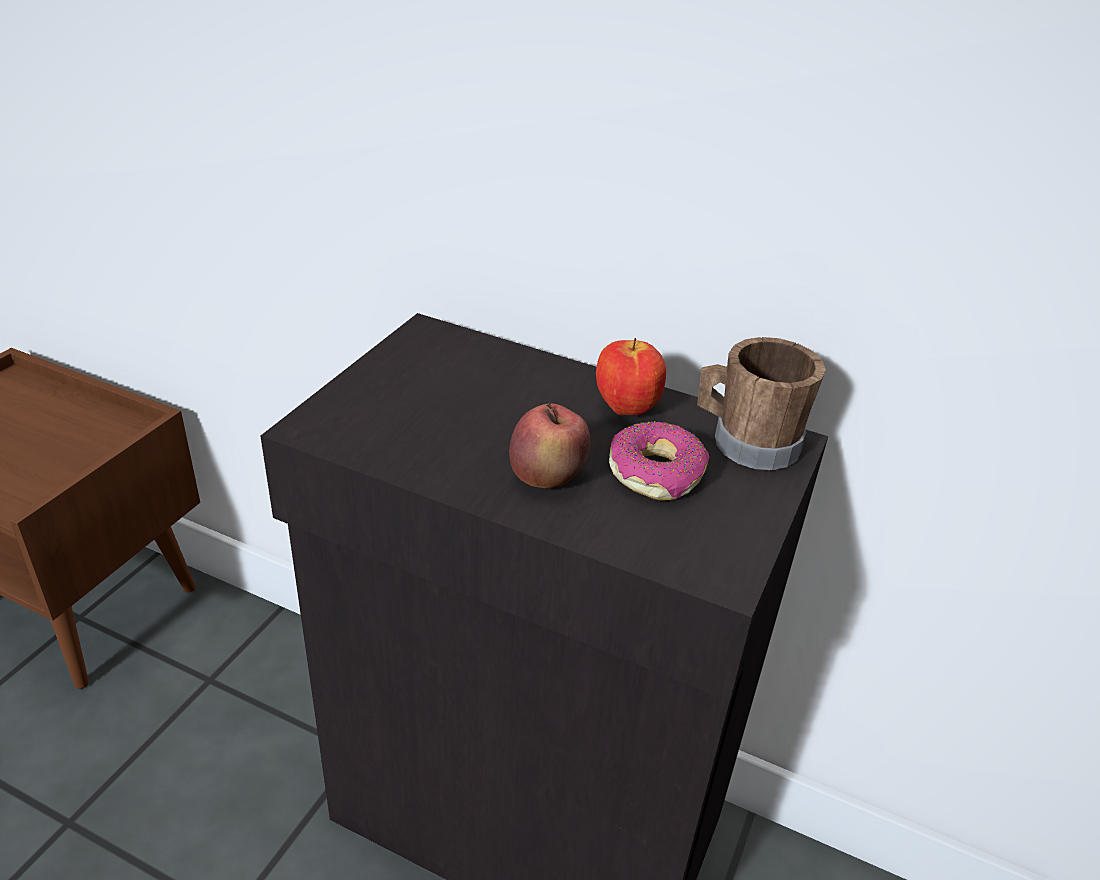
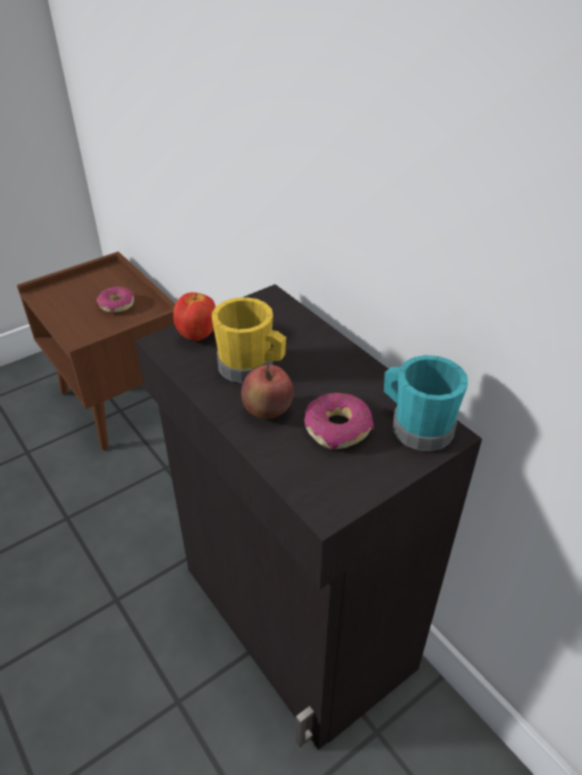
camera: 30 degrees right, 5 degrees up
(56, 431) = (116, 305): none -> donut
(476, 429) = (251, 368): none -> yellow mug
(625, 409) = (353, 380): apple -> apple (197, 336)
(746, 443) = (416, 426): brown mug -> turquoise mug

